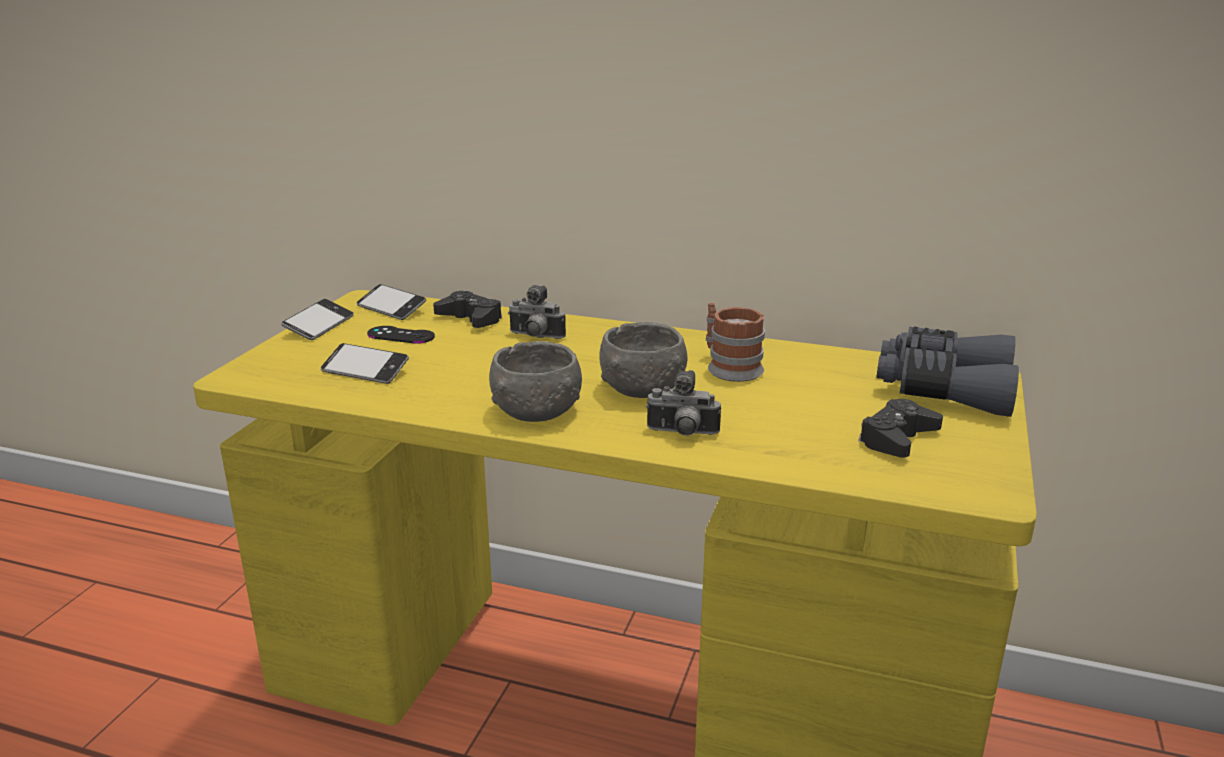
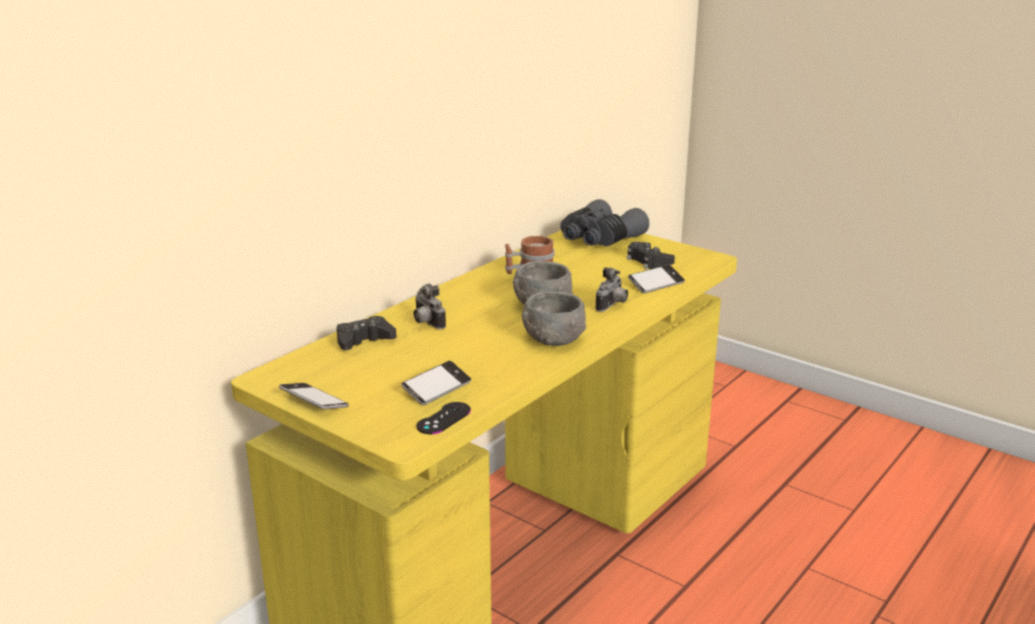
camera: 70 degrees left, 0 degrees up
(391, 308) = (303, 368): phone -> phone (656, 284)
(401, 335) = (374, 369): black game controller -> black game controller (444, 418)
(535, 337) = (426, 323): camera -> camera turned 105 degrees clockwise

